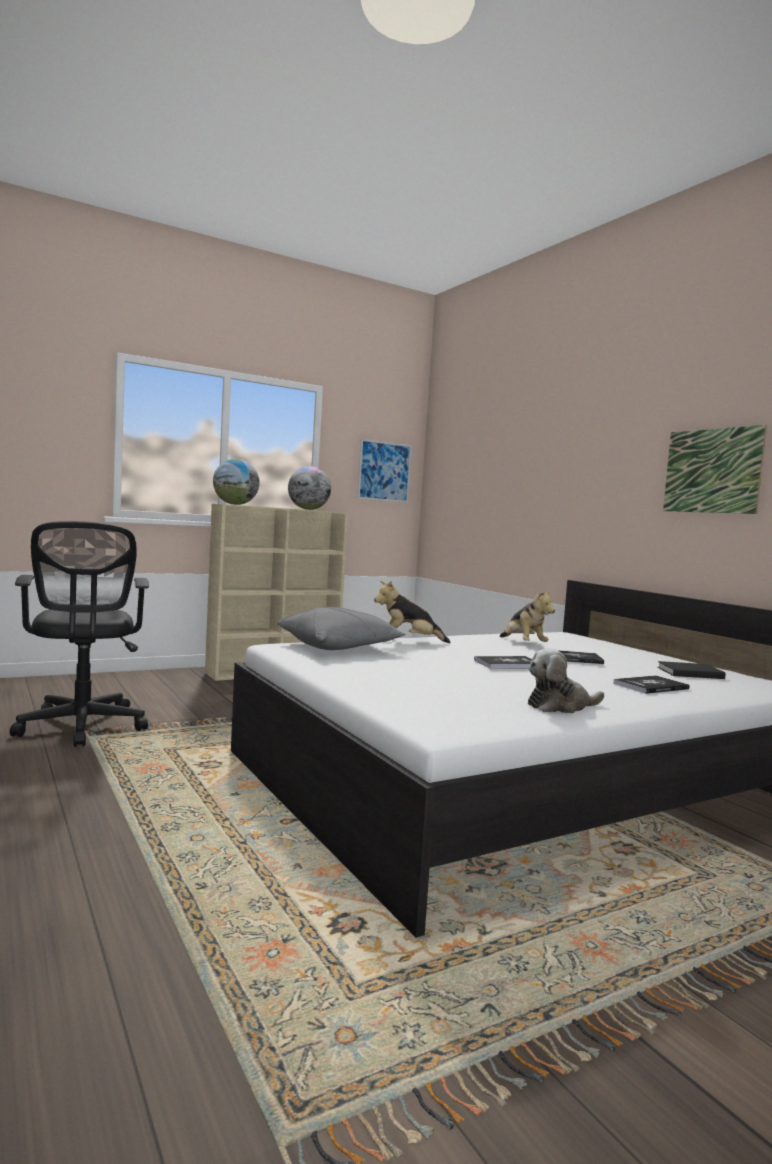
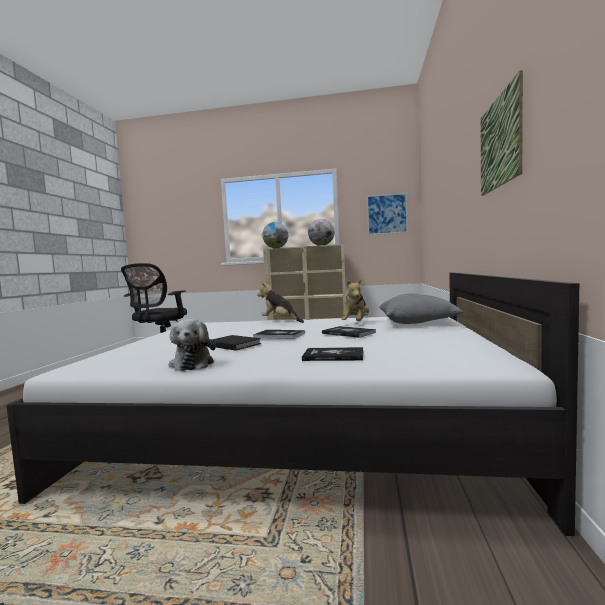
camera: 40 degrees right, 0 degrees up
(339, 647) = (222, 324): grey pillow -> grey pillow (418, 322)
(560, 706) = (192, 364): plush toy -> plush toy turned 120 degrees counterclockwise
(688, 672) = (427, 347): black book -> black book (233, 344)

